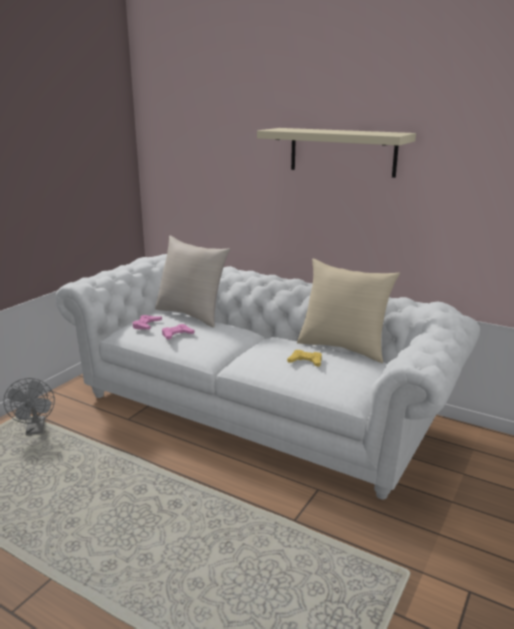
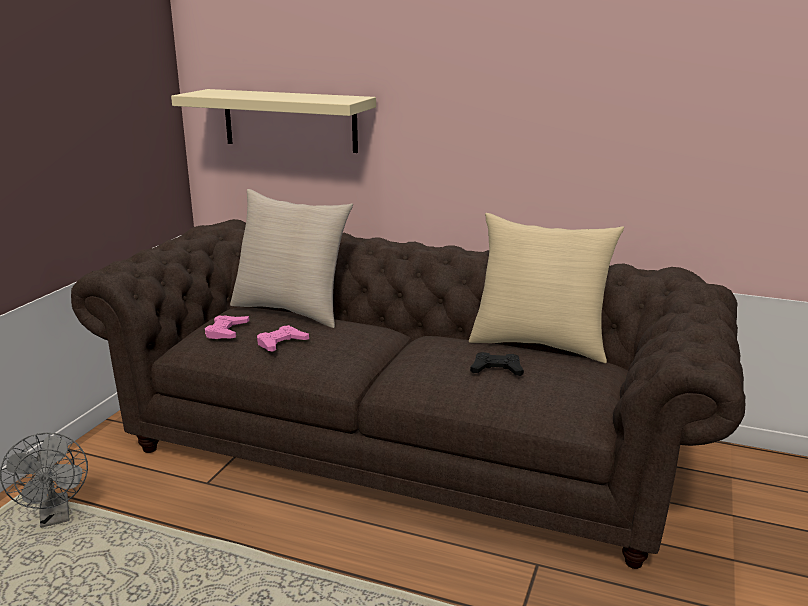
camera: 10 degrees left, 0 degrees up
(257, 408) = (404, 446): white sofa -> brown sofa
(305, 361) = (496, 370): yellow game controller -> black game controller
(342, 152) = (517, 51): beige shelf -> beige shelf (289, 120)

